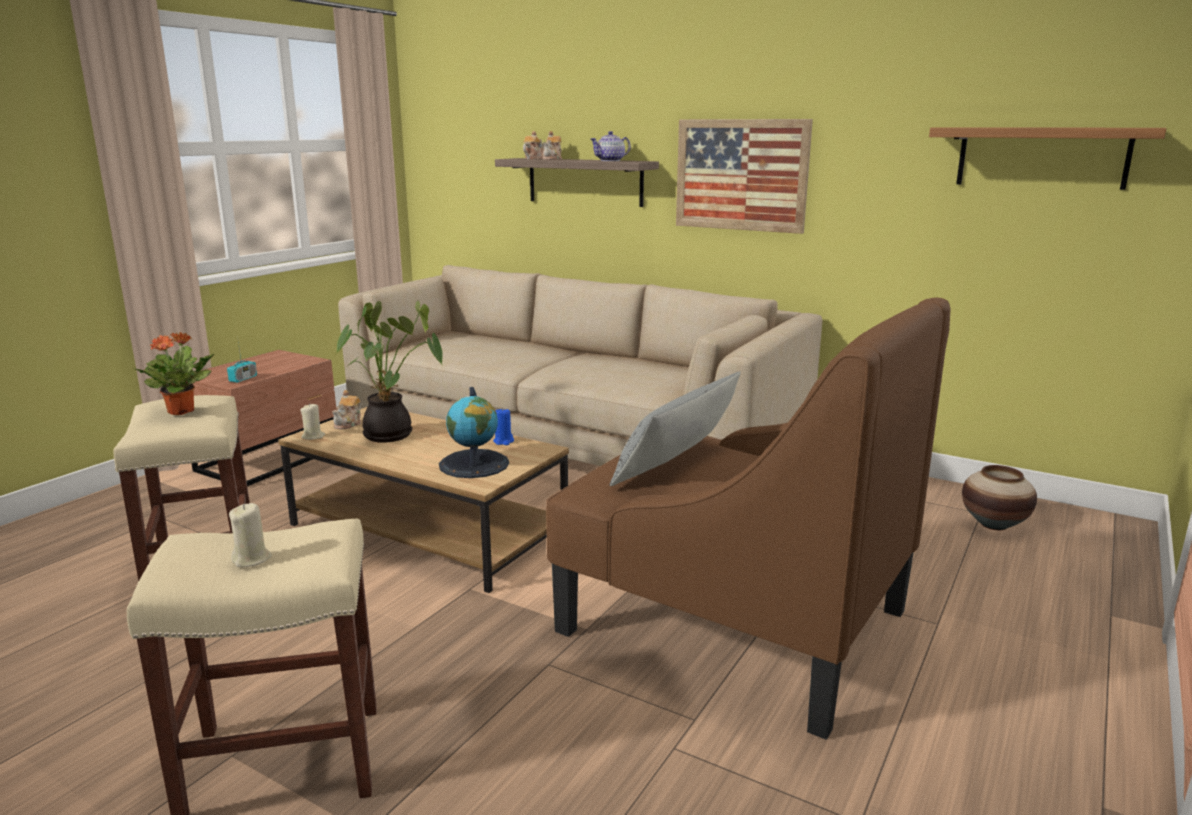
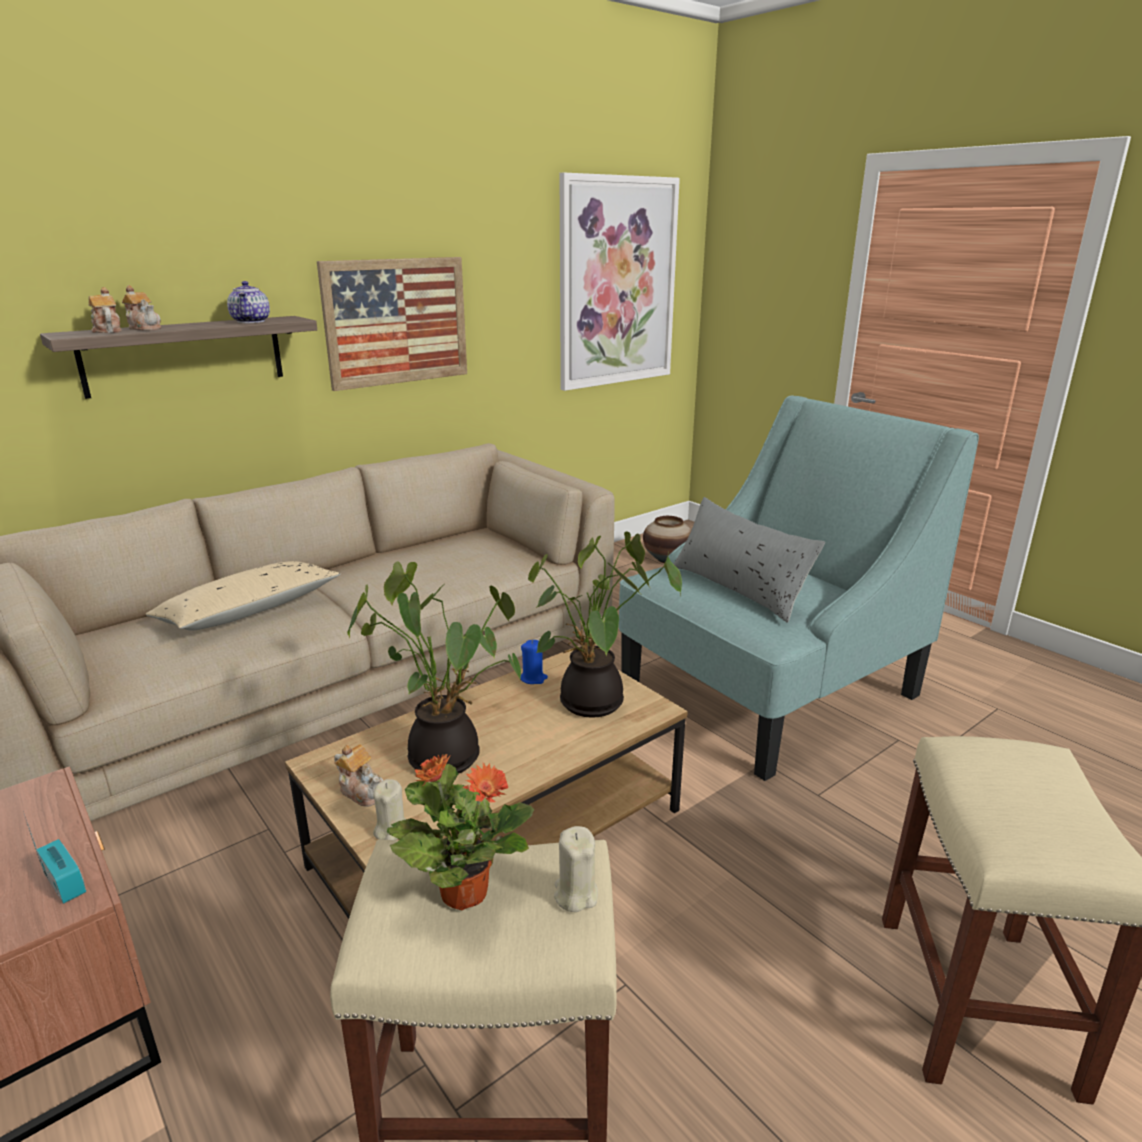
camera: 70 degrees left, 5 degrees up
(252, 559) = (1050, 801): beige candle -> beige candle (575, 894)
(474, 464) = (594, 705): globe -> potted plant
(508, 350) = (249, 611): none -> beige pillow
(731, 620) = (767, 690): brown armchair -> turquoise armchair
(1042, 157) = (617, 283): shelf -> picture

